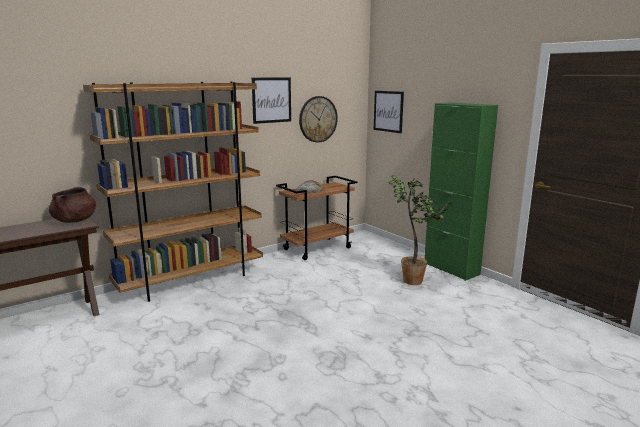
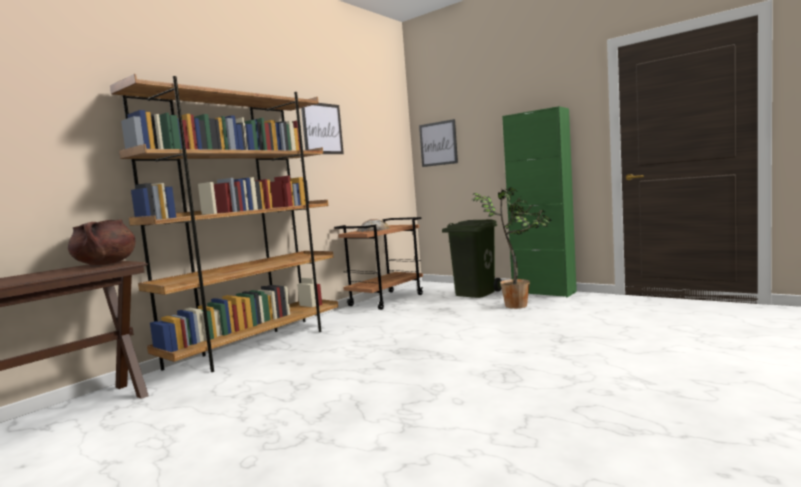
camera: 15 degrees left, 10 degrees down
(318, 119) = (368, 154): wall clock -> none
(393, 256) = (474, 293): none -> green trash can

